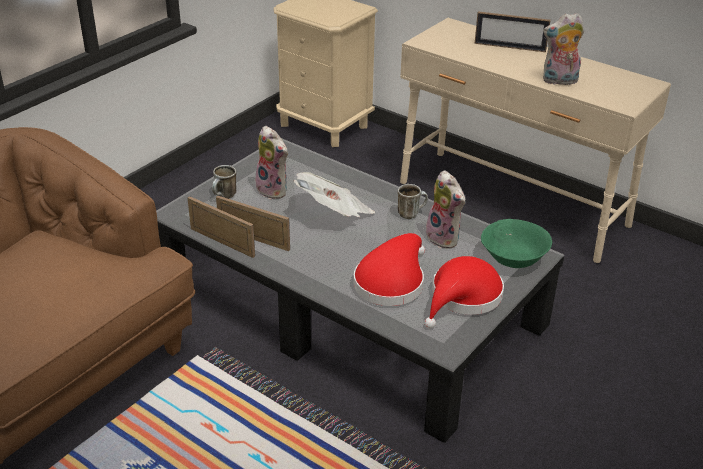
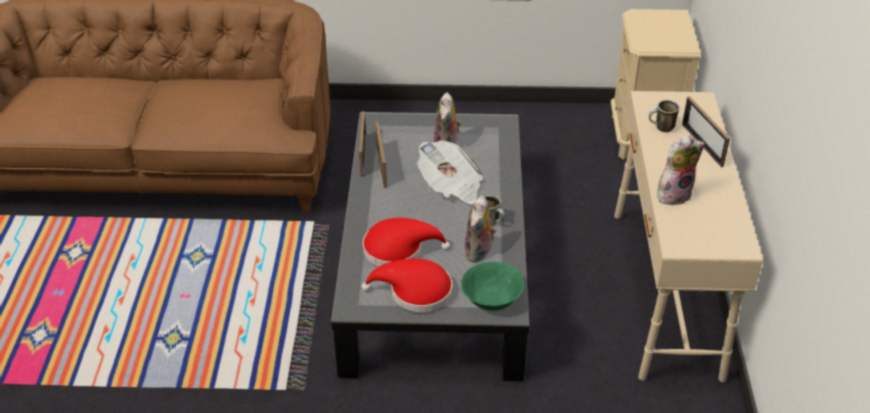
camera: 55 degrees right, 5 degrees up
(225, 197) = (414, 130): mug -> mug (661, 128)
(559, 81) = (674, 194): plush toy -> plush toy turned 105 degrees clockwise

